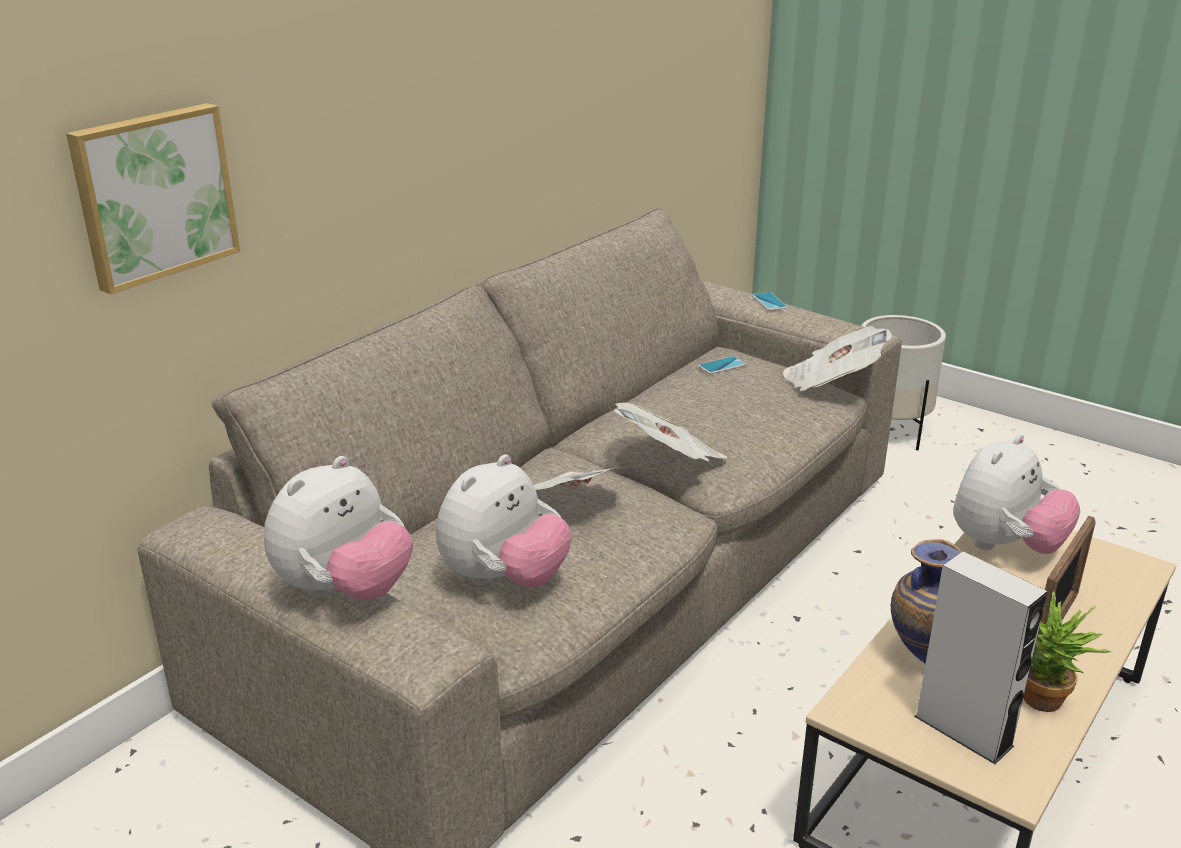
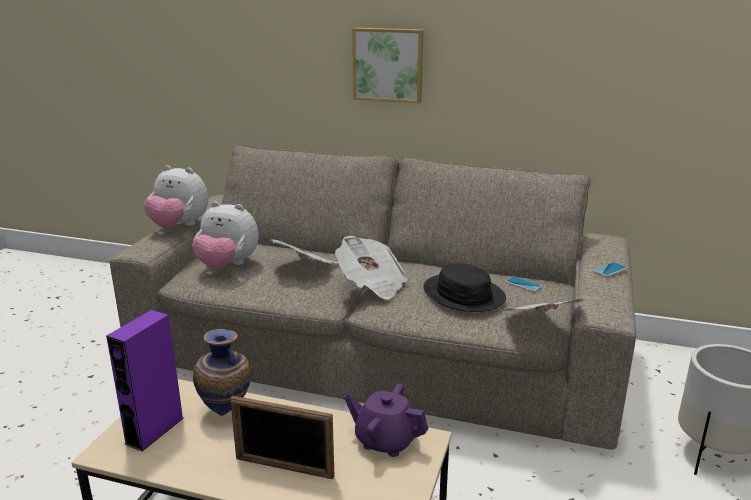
camera: 70 degrees right, 5 degrees down
(153, 195) = (244, 54): picture -> picture (388, 65)
(736, 405) = (463, 294): none -> black hat
(963, 731) = (154, 430): grey speaker -> purple speaker
(1004, 546) = (385, 441): plush toy -> purple teapot
(1044, 705) = (186, 463): potted plant -> none

